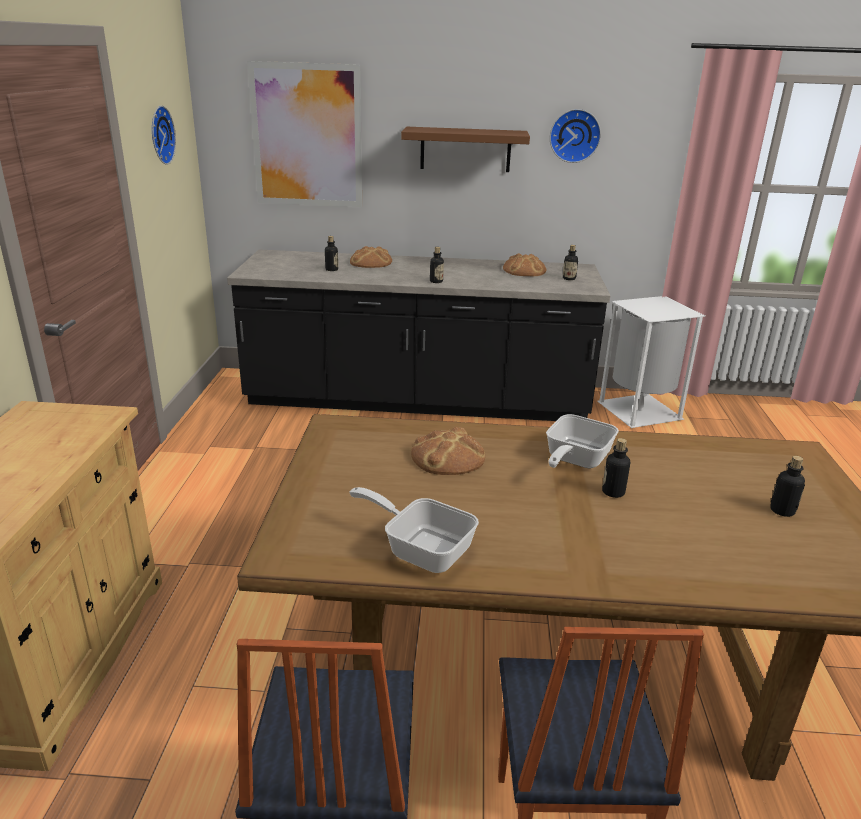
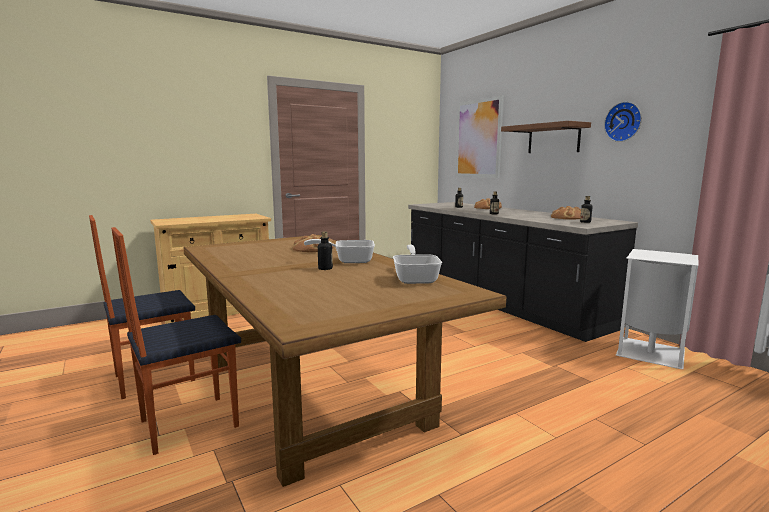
camera: 55 degrees right, 15 degrees down
(159, 135) = (400, 136): wall clock -> none
(421, 548) = (226, 256): frying pan -> frying pan (416, 278)
(782, 510) = (366, 294): bottle -> none

